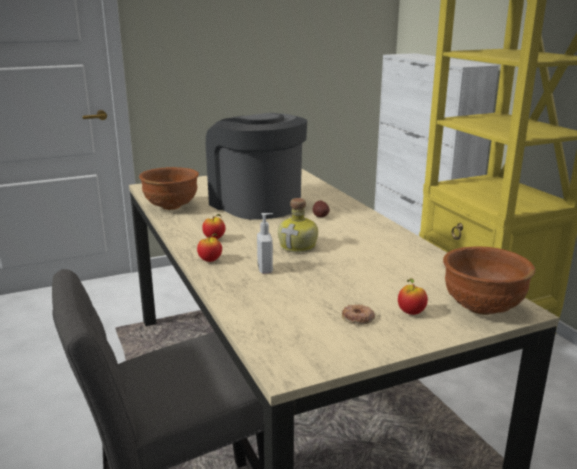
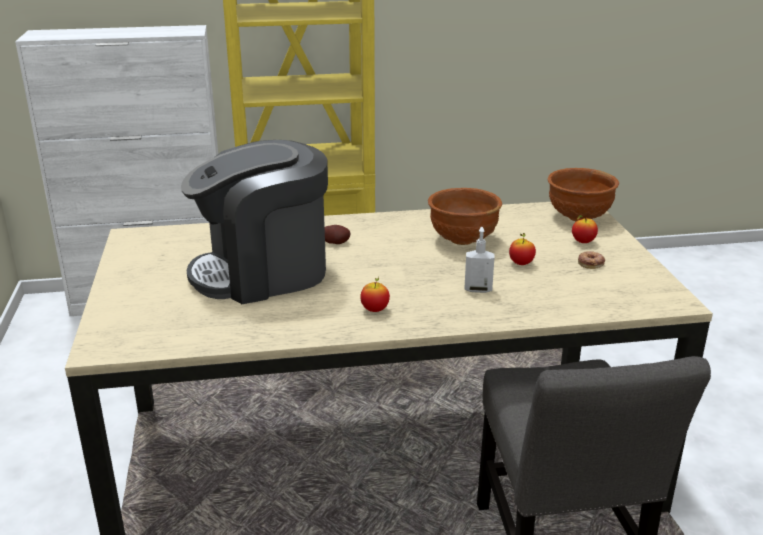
camera: 75 degrees left, 5 degrees up
(172, 207) = (228, 332): brown bowl -> brown bowl (462, 240)
(210, 260) = (442, 317): apple -> apple (521, 263)
(299, 246) = (422, 265): bottle -> none

